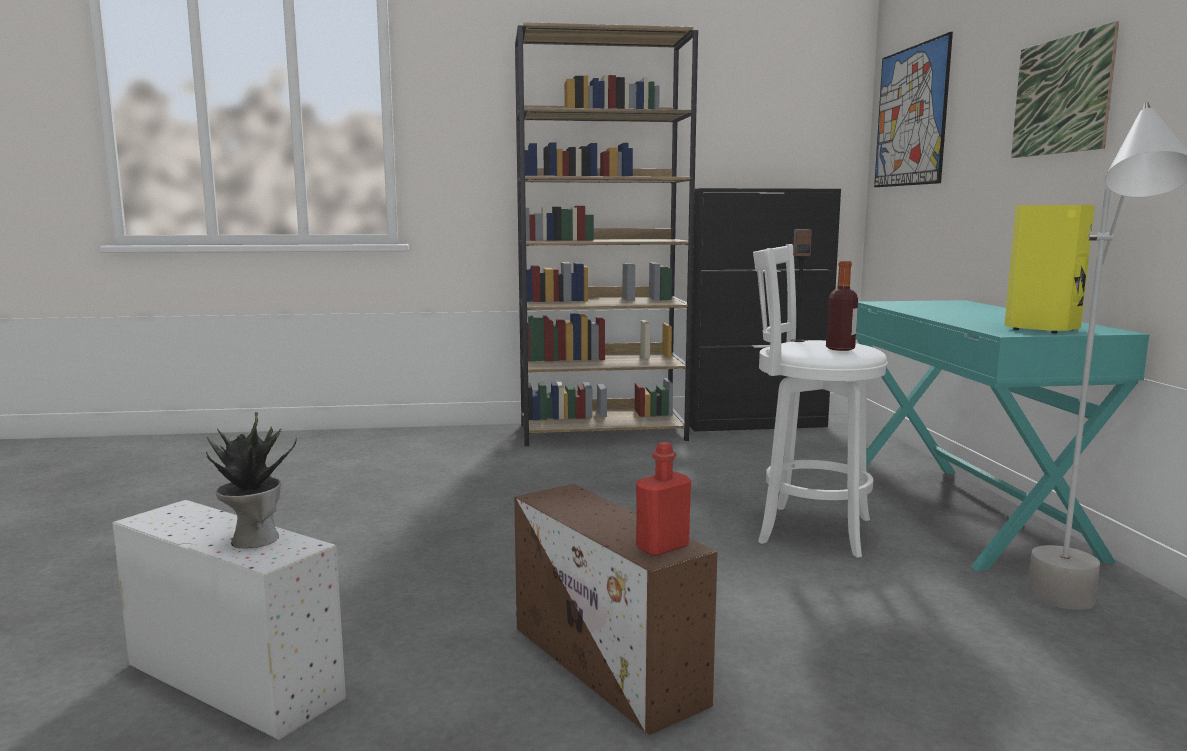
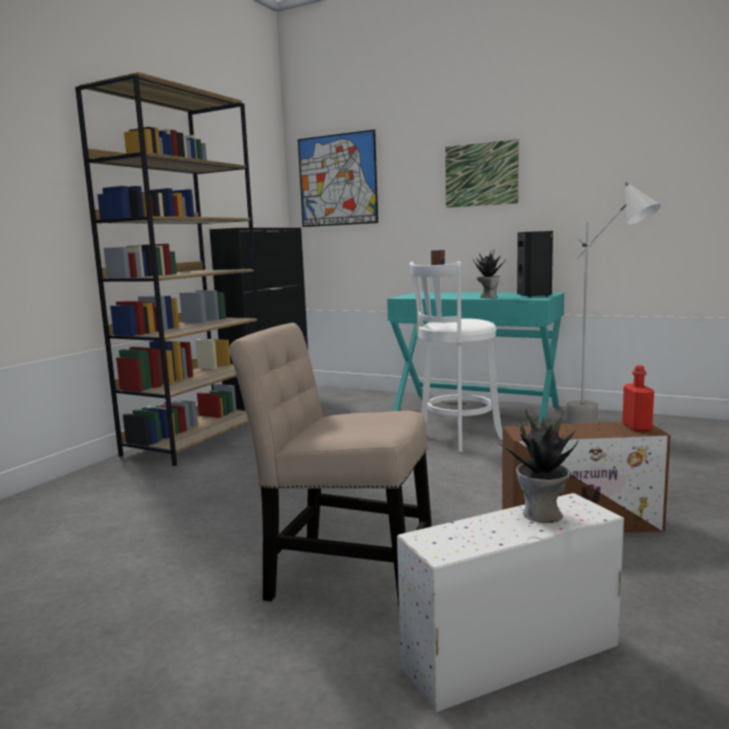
camera: 55 degrees left, 0 degrees up
(343, 571) = (343, 579): none -> beige chair
(840, 349) = (476, 320): bottle -> none
(962, 319) = (488, 297): none -> potted plant
(1044, 329) = (535, 296): yellow speaker -> black speaker

